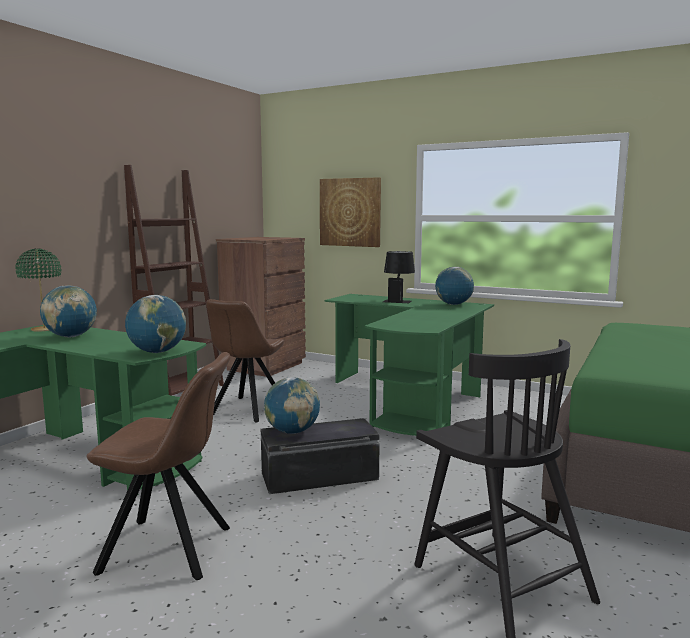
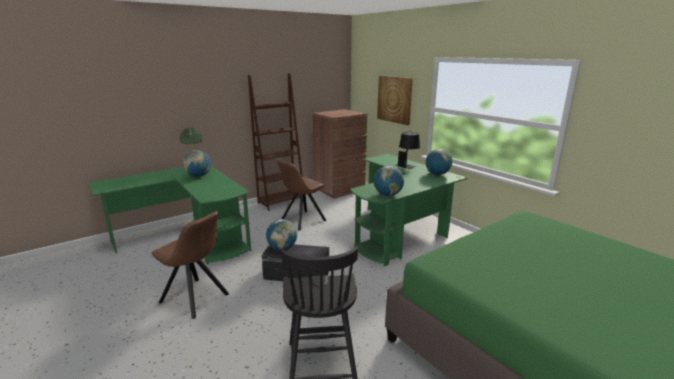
camera: 25 degrees right, 10 degrees up
(157, 352) = (218, 196): globe -> globe (388, 195)

